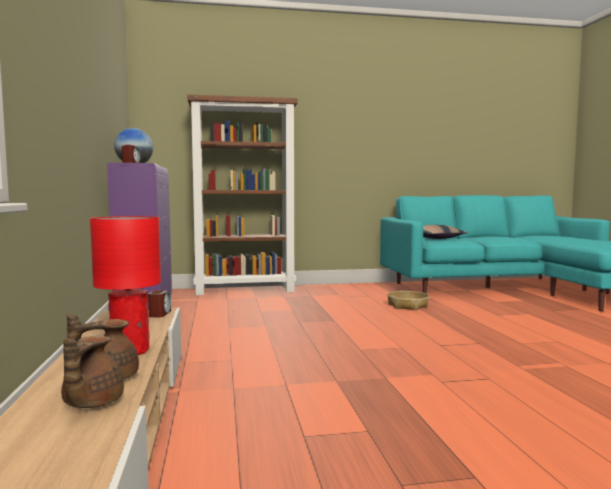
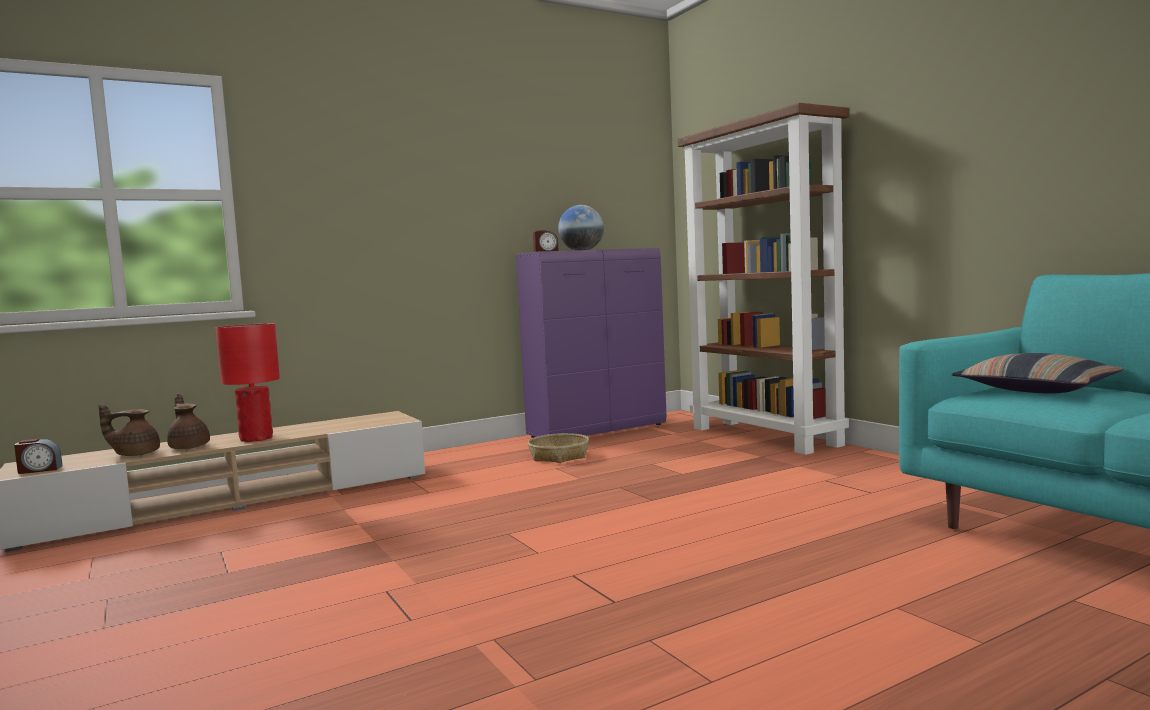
camera: 70 degrees right, 0 degrees up
(160, 314) = (387, 422): alarm clock -> alarm clock (39, 470)
(407, 306) = (836, 526): basket -> basket (558, 456)

